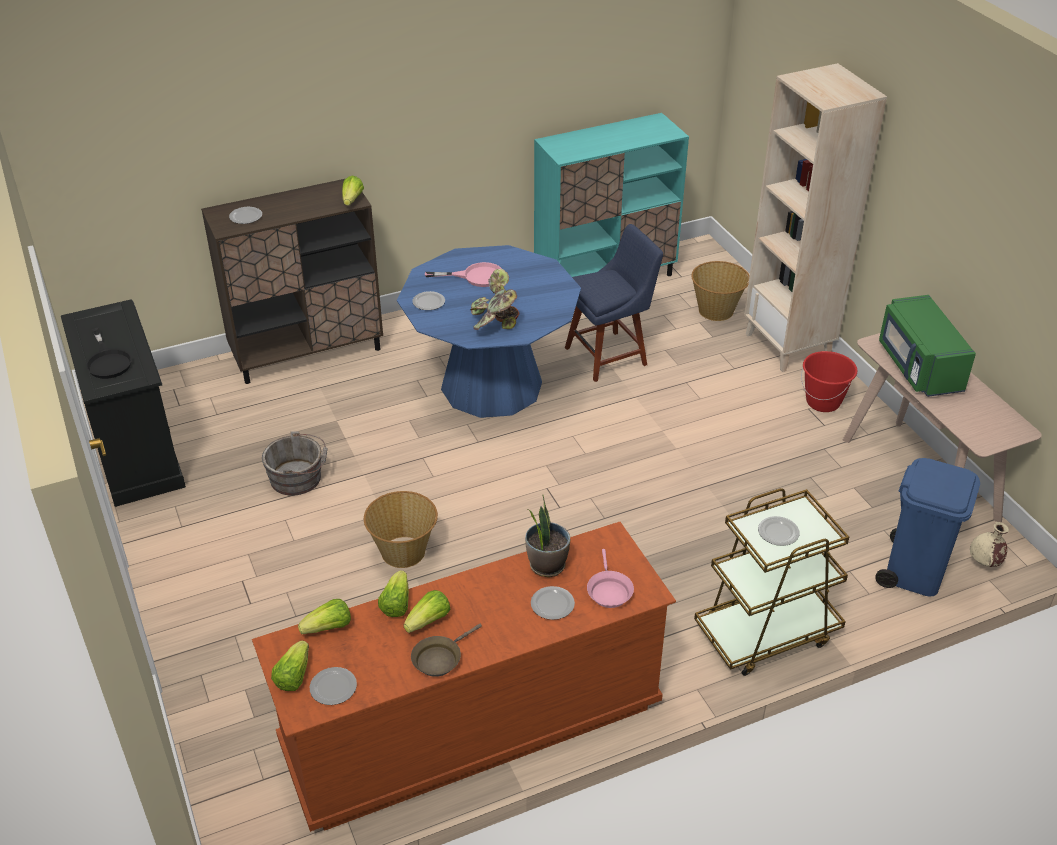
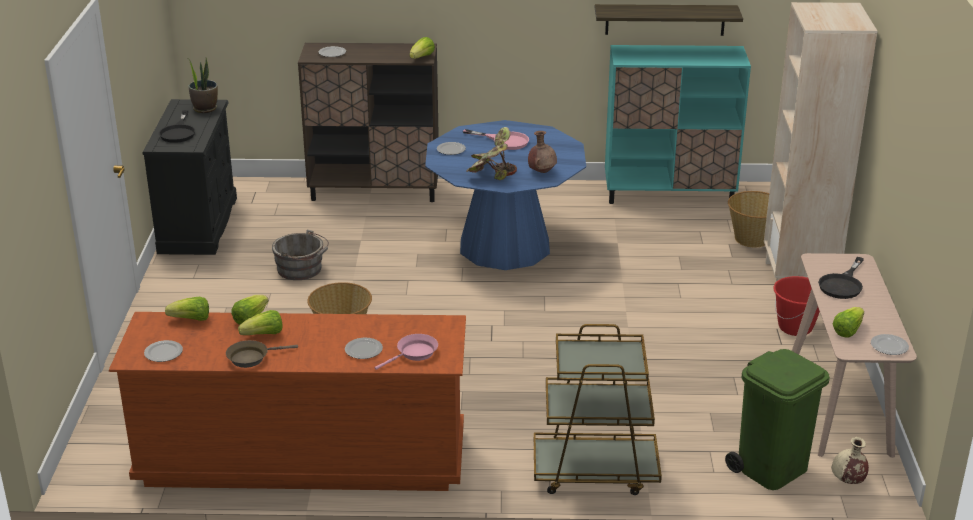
camera: 25 degrees right, 10 degrees down
(293, 676) = (143, 339): lettuce -> lettuce (847, 330)
(543, 306) = (542, 172): none -> brown vase
(546, 565) = (382, 326): potted plant -> potted plant (205, 109)
(585, 101) = (665, 19): none -> shelf
(608, 591) = (414, 354): pink frying pan -> pink frying pan turned 150 degrees counterclockwise
(609, 355) = (625, 248): blue chair -> none
(778, 533) = (593, 358): plate -> plate (889, 347)
(914, 571) = (772, 468): blue trash can -> green trash can
(918, 367) = (842, 284): green microwave -> black frying pan

